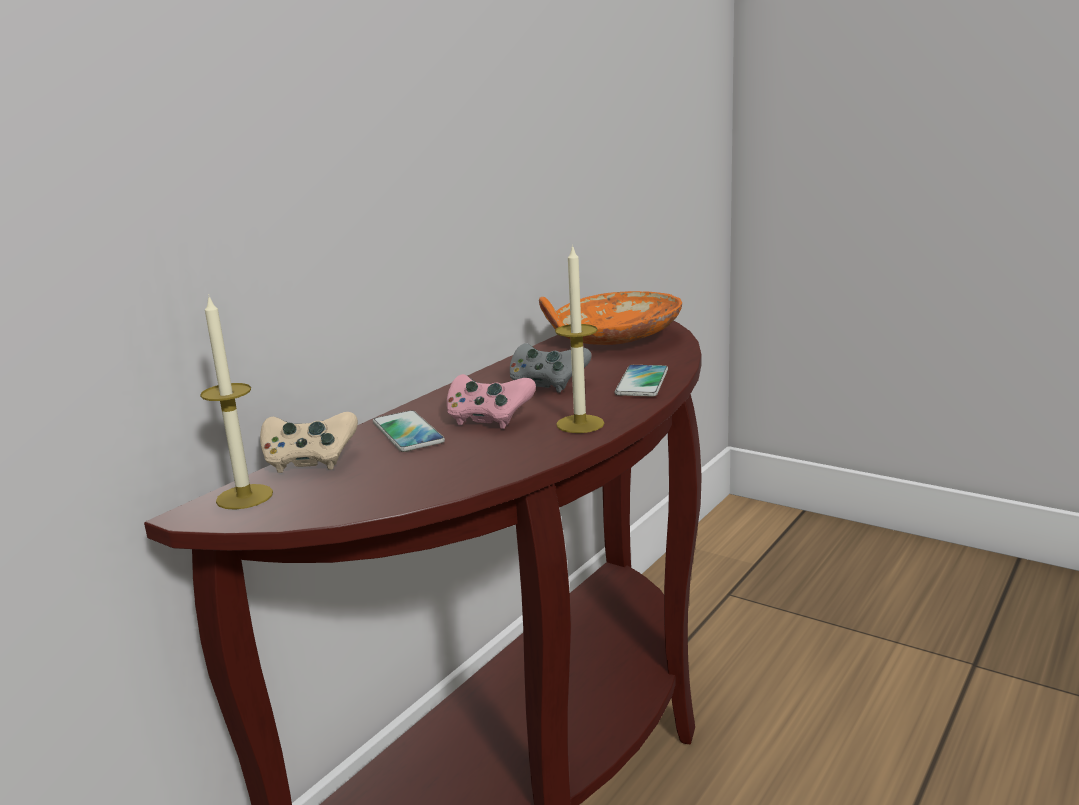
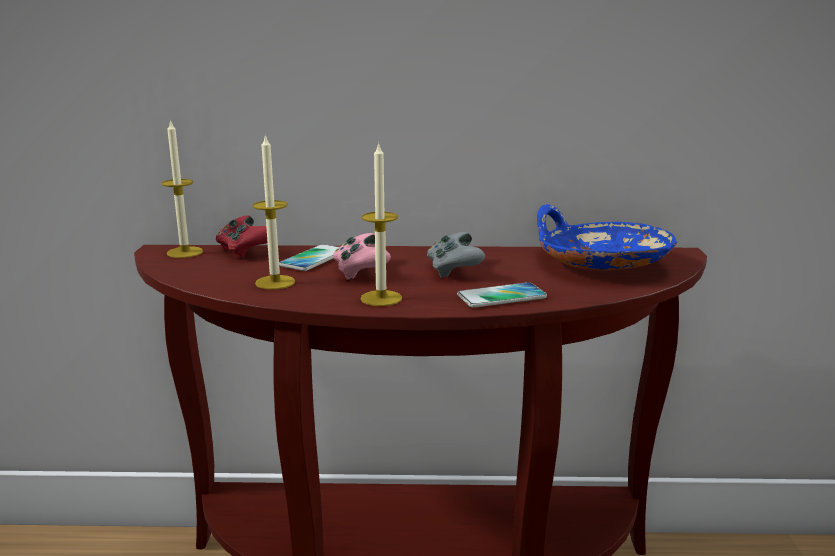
camera: 55 degrees right, 0 degrees up
(309, 462) = (245, 251): beige game controller -> red game controller
(456, 462) = (275, 282): none -> candle
(613, 338) = (600, 264): orange bowl -> blue bowl

